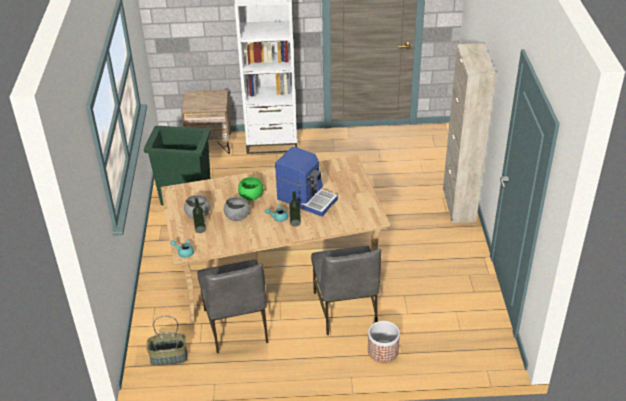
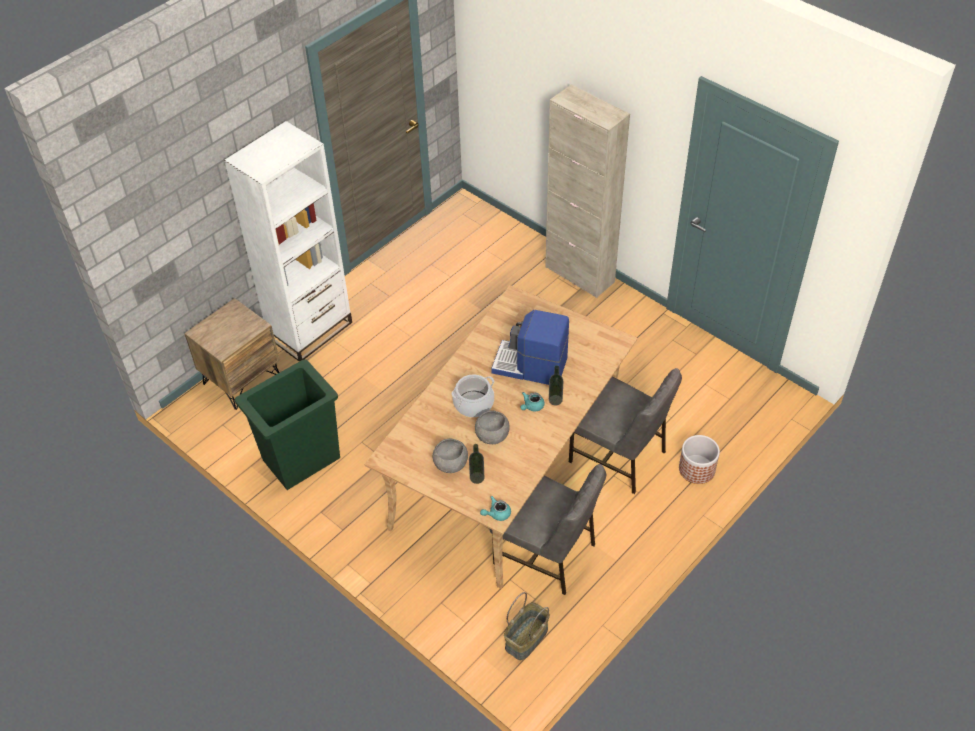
camera: 45 degrees left, 10 degrees up
(251, 196) = (473, 404): green bowl -> cooking pot
(307, 199) = (530, 366): coffee machine -> coffee machine turned 150 degrees counterclockwise

